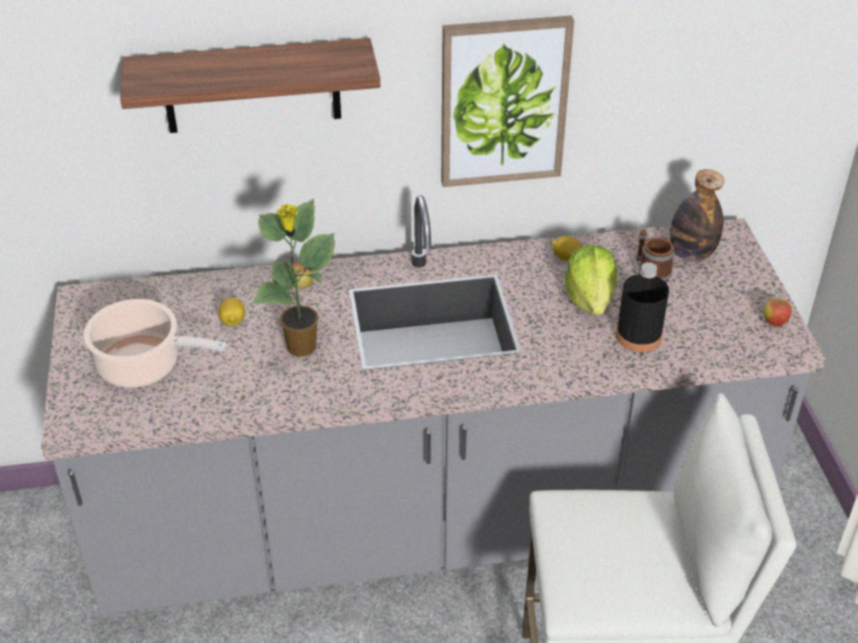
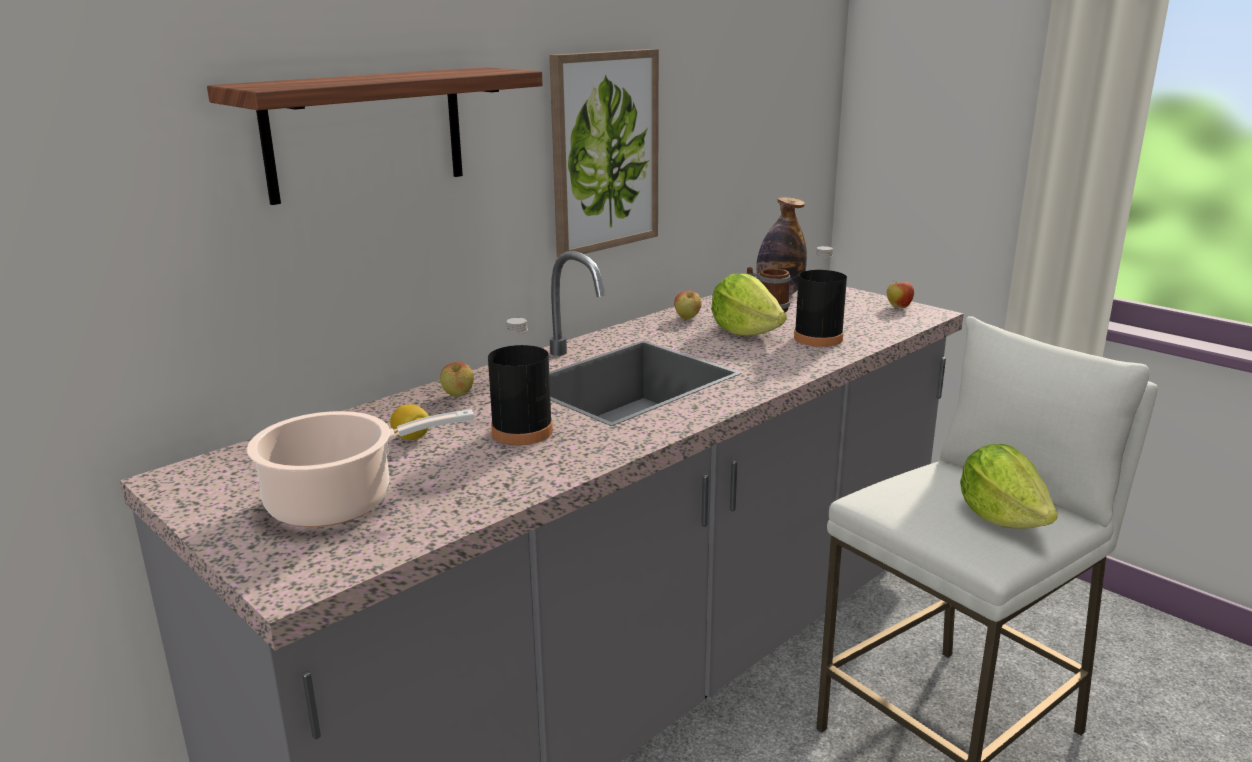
camera: 35 degrees left, 20 degrees down
(301, 348) = (522, 432): potted plant -> black bottle
(566, 258) = (687, 318): lemon -> apple
(626, 575) = (1002, 517): none -> lettuce

